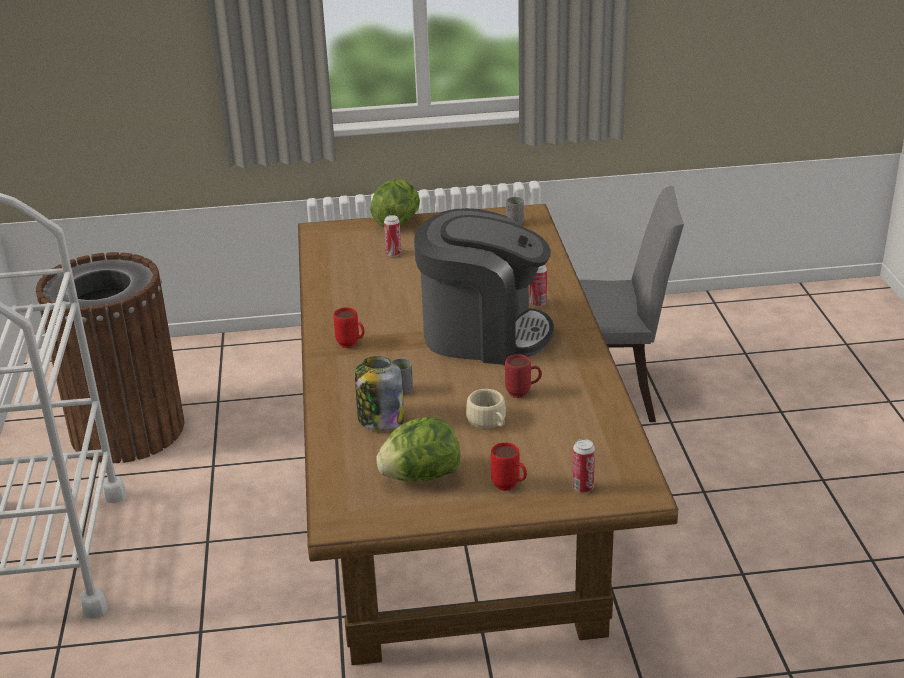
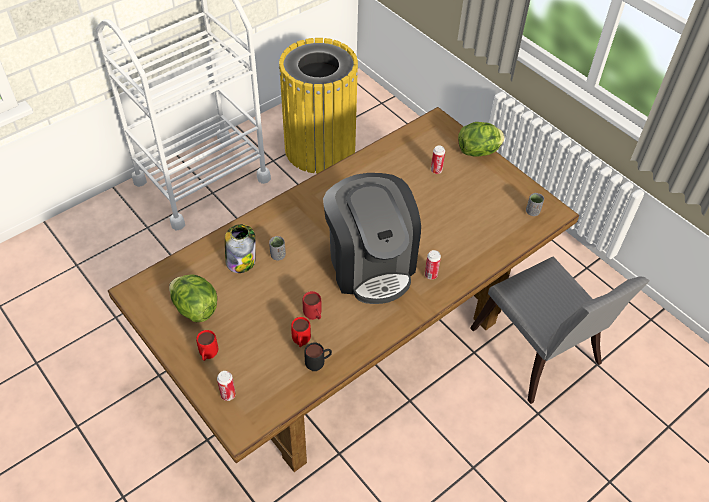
camera: 55 degrees right, 20 degrees up
(128, 429) = (320, 148): brown trash can -> yellow trash can
(351, 345) = (311, 207): red mug -> red mug (301, 343)
(489, 421) = (271, 314): beige cup -> none
(594, 410) = (318, 364): none -> black mug

